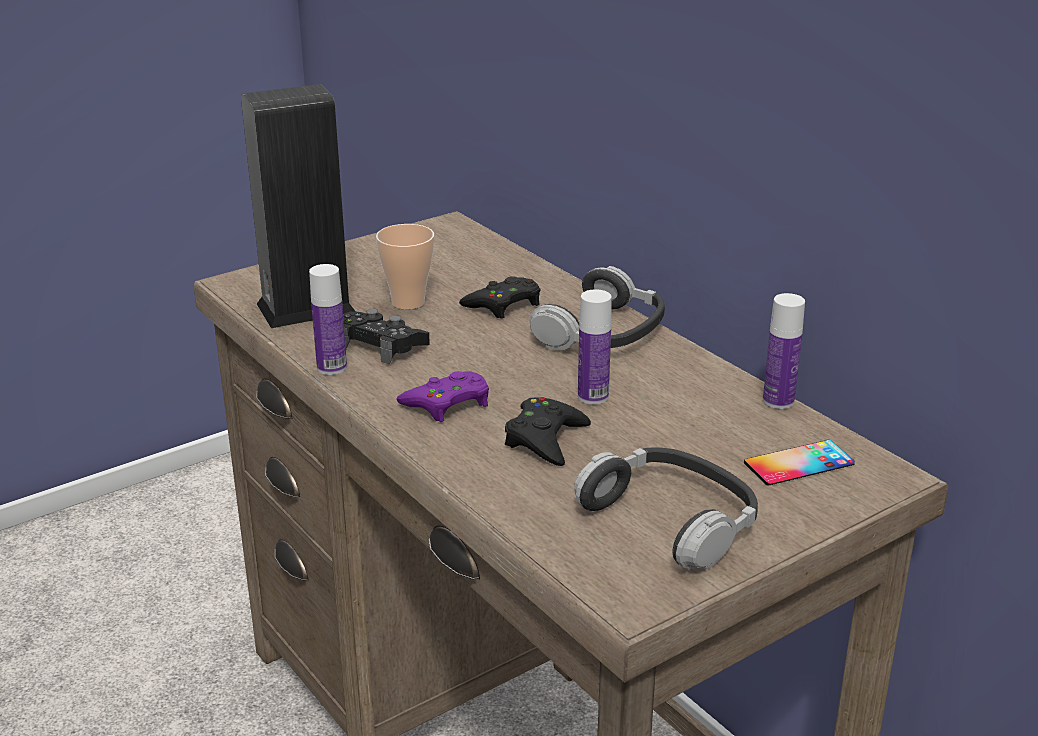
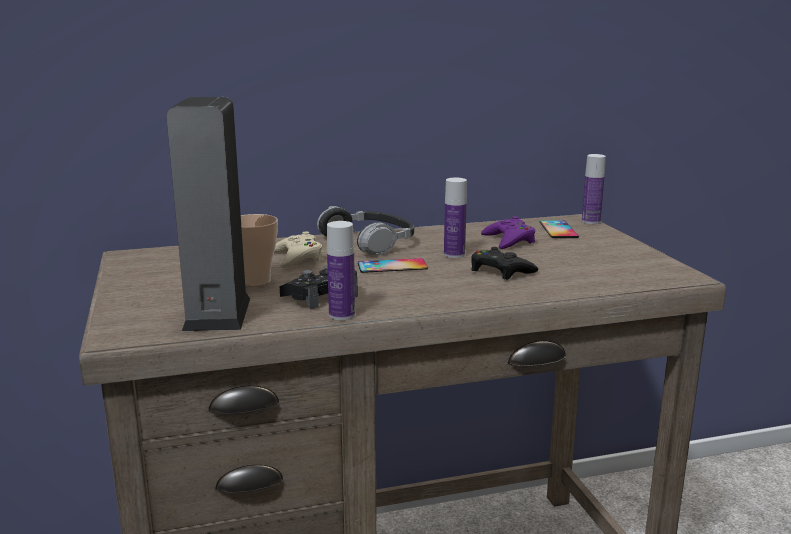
camera: 70 degrees left, 10 degrees down
(447, 403) = (432, 288): purple game controller -> purple game controller (509, 240)
(504, 304) = (297, 257): black game controller -> beige game controller
(512, 364) = (392, 266): none -> phone
(671, 520) = (606, 258): headphones -> none
(778, 401) = (490, 223): bottle -> bottle (590, 221)

